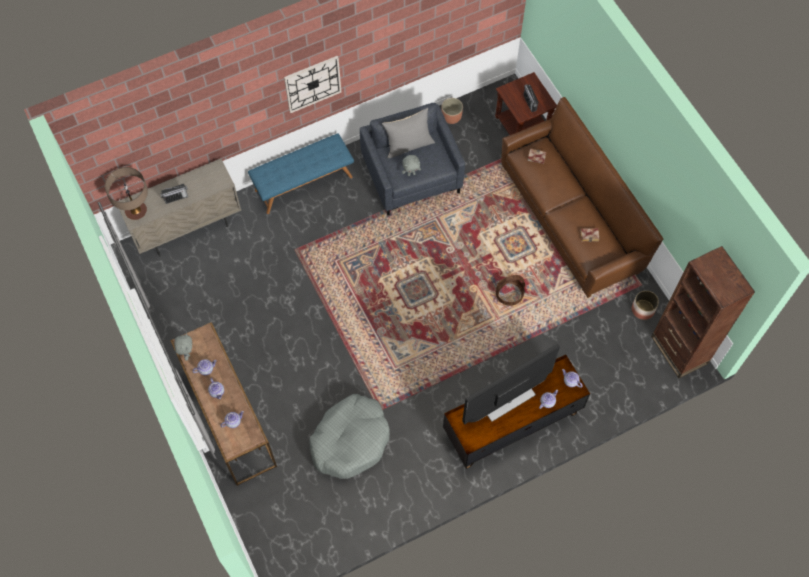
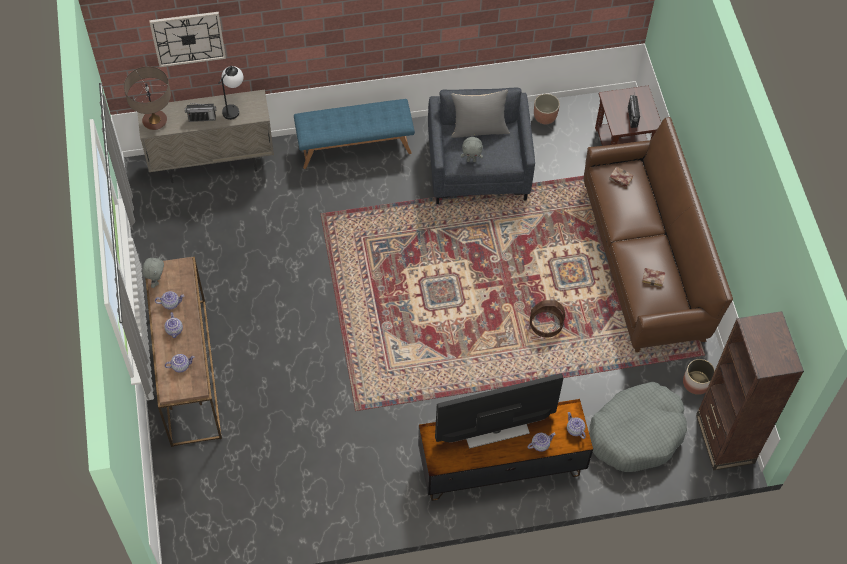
camera: 15 degrees right, 5 degrees down
(200, 181) = (234, 107): none -> table lamp
(312, 84) = (383, 30): wall clock -> wall clock (188, 38)
(350, 440) = (312, 433): grey dog bed -> grey dog bed (636, 433)

